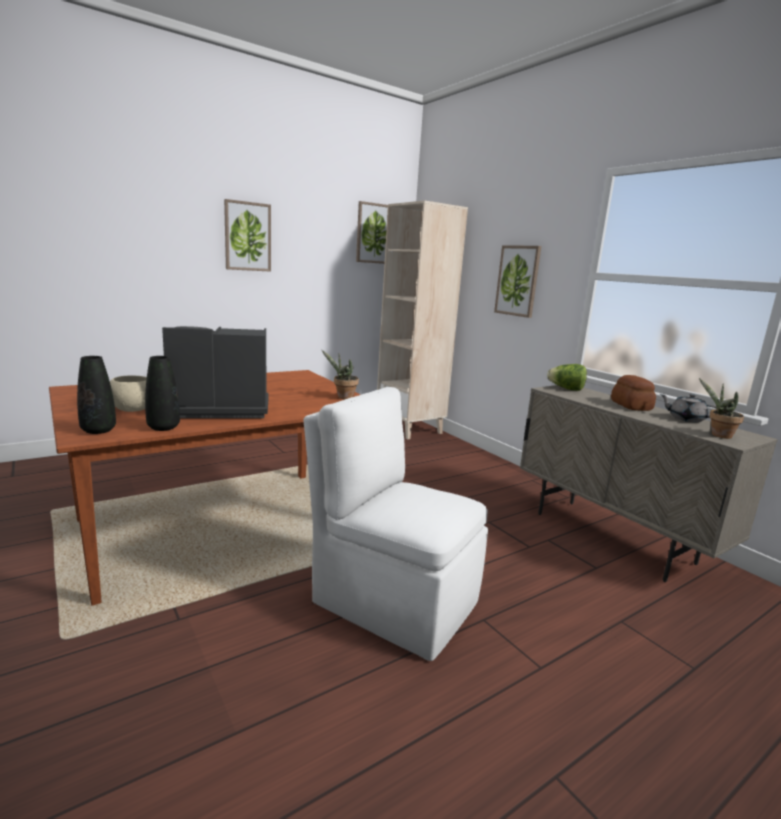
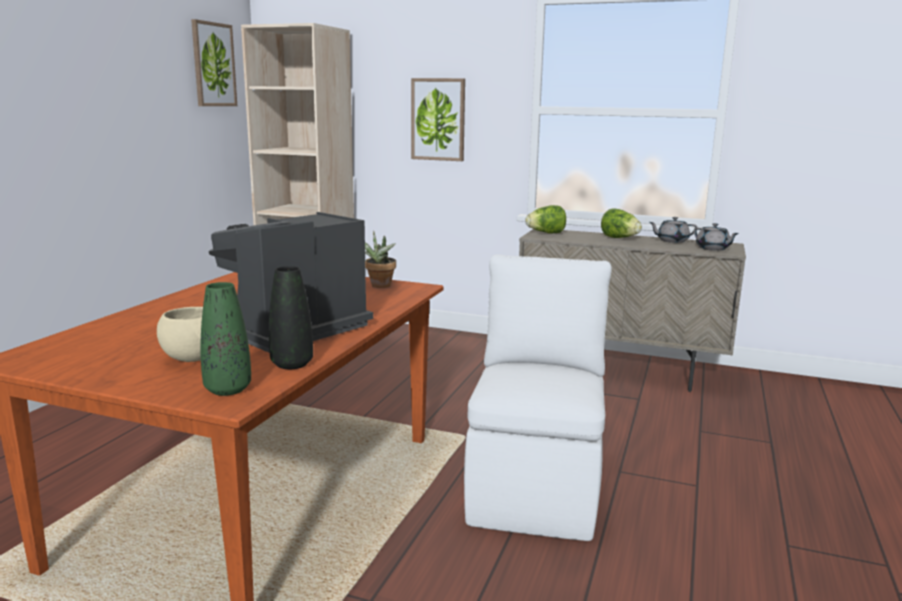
camera: 35 degrees left, 0 degrees up
(98, 430) = (228, 389): black vase -> green vase
(247, 236) = (61, 78): picture -> none
(392, 600) = (535, 489): white chair -> white chair turned 105 degrees clockwise
(631, 406) = (619, 238): bread -> lettuce
(718, 435) = (713, 249): potted plant -> grey teapot

